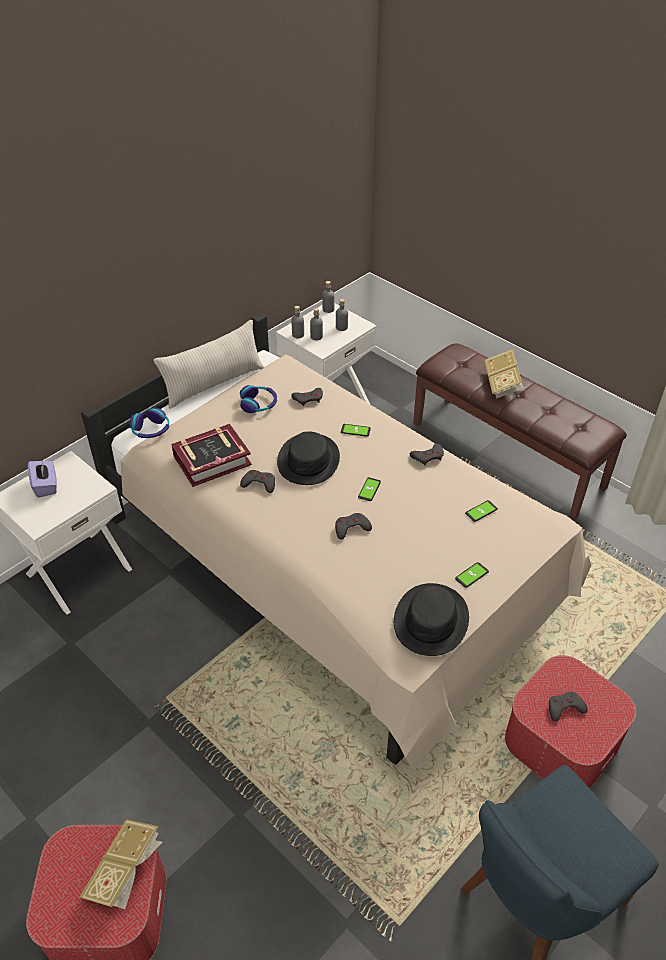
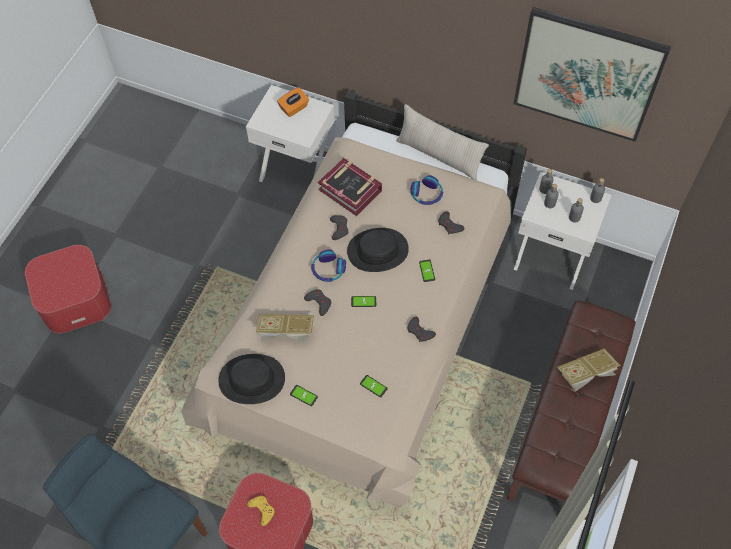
camera: 70 degrees right, 15 degrees up
(46, 486) = (294, 108): purple tissue box -> orange tissue box
(126, 872) = (72, 290): book -> book (286, 333)
(151, 430) = (365, 140): headphones -> headphones (328, 269)
(279, 174) = (587, 74): none -> picture
(565, 708) = (262, 510): grey game controller -> yellow game controller

